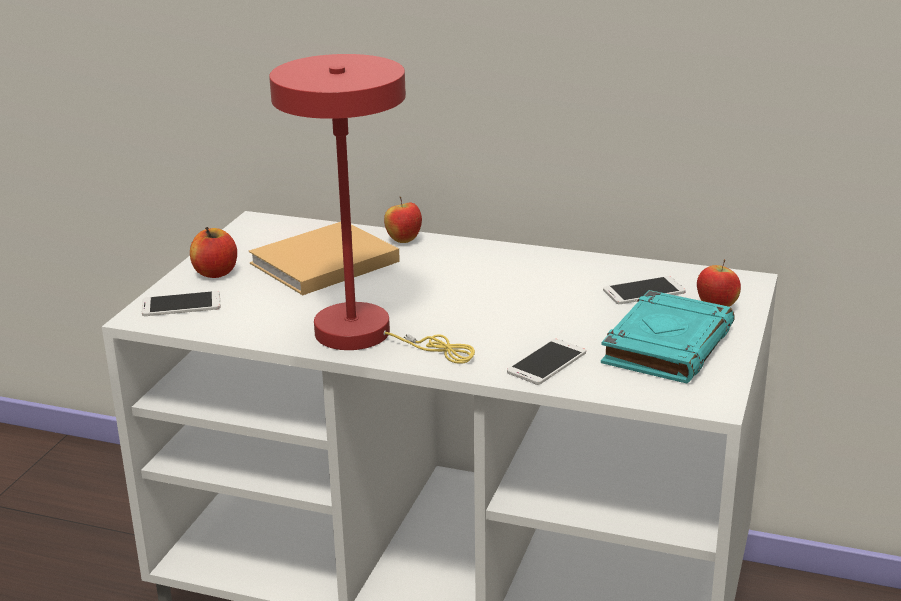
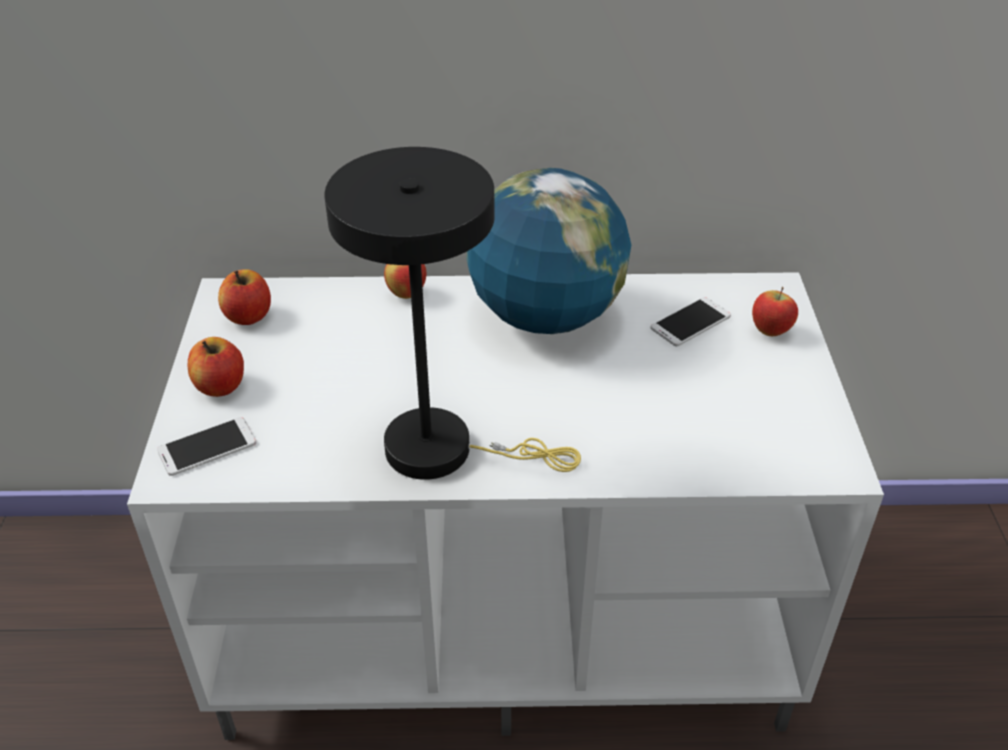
camera: 20 degrees left, 15 degrees up
(265, 236) = (248, 316): none -> apple
(321, 263) = (334, 347): beige book -> none
(366, 335) = (444, 449): red table lamp -> black table lamp
(513, 269) = (545, 316): none -> globe
(547, 362) = (654, 448): phone -> none
(667, 345) = (755, 396): turquoise book -> none

